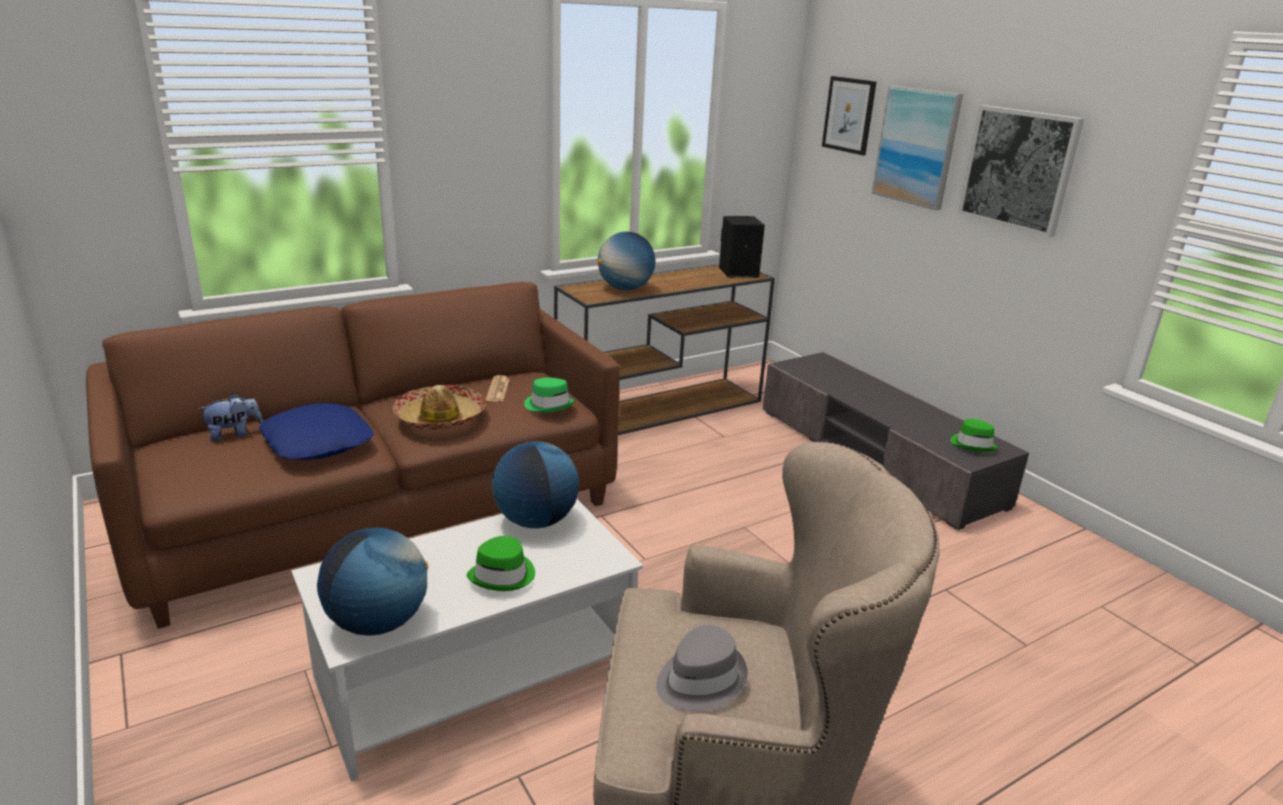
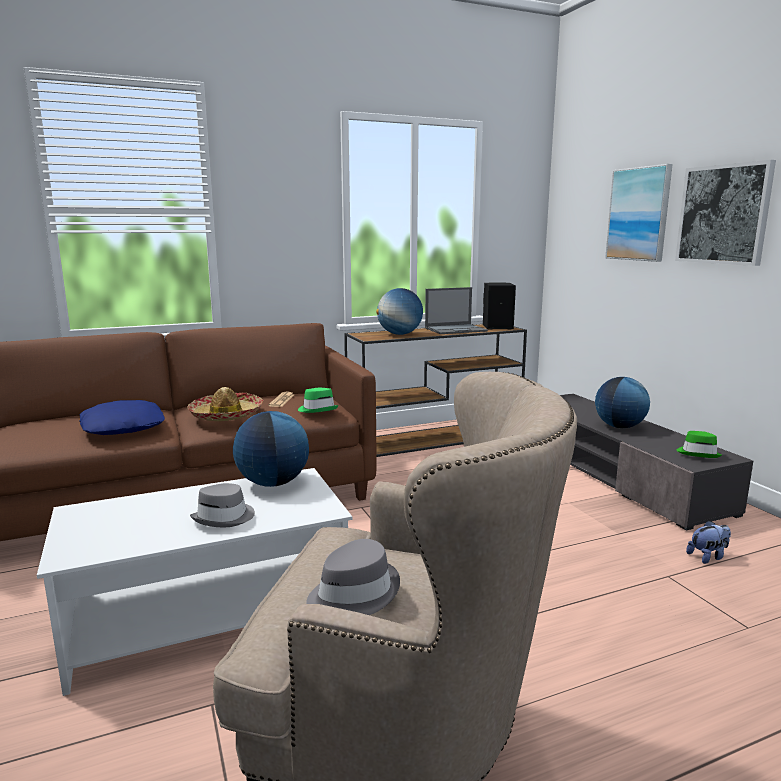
camera: 10 degrees right, 10 degrees down
(234, 434) = (64, 421): plush toy -> plush toy (708, 557)
(378, 622) = (99, 545): globe -> globe (619, 427)
(503, 575) = (225, 517): green hat -> grey hat
(690, 278) = (456, 329): none -> laptop
(849, 115) = (585, 201): picture -> none

